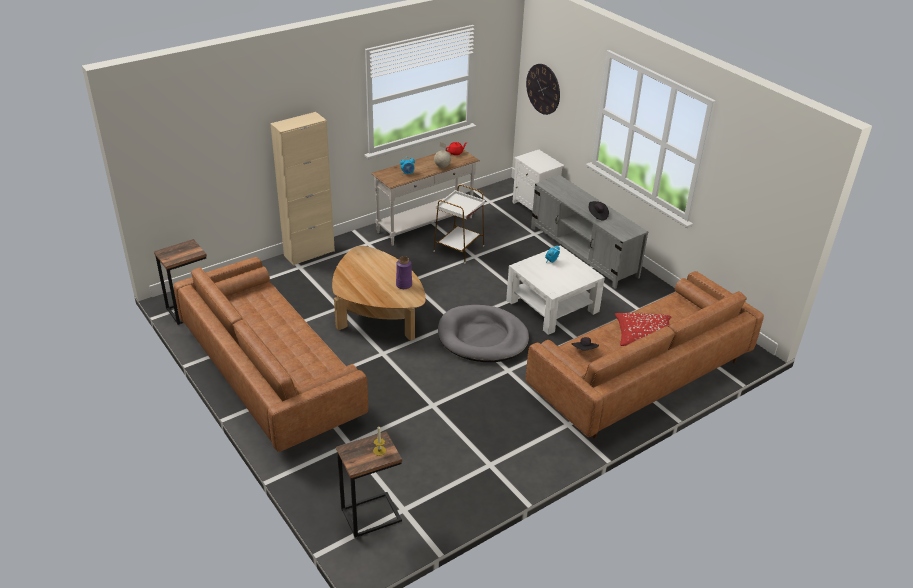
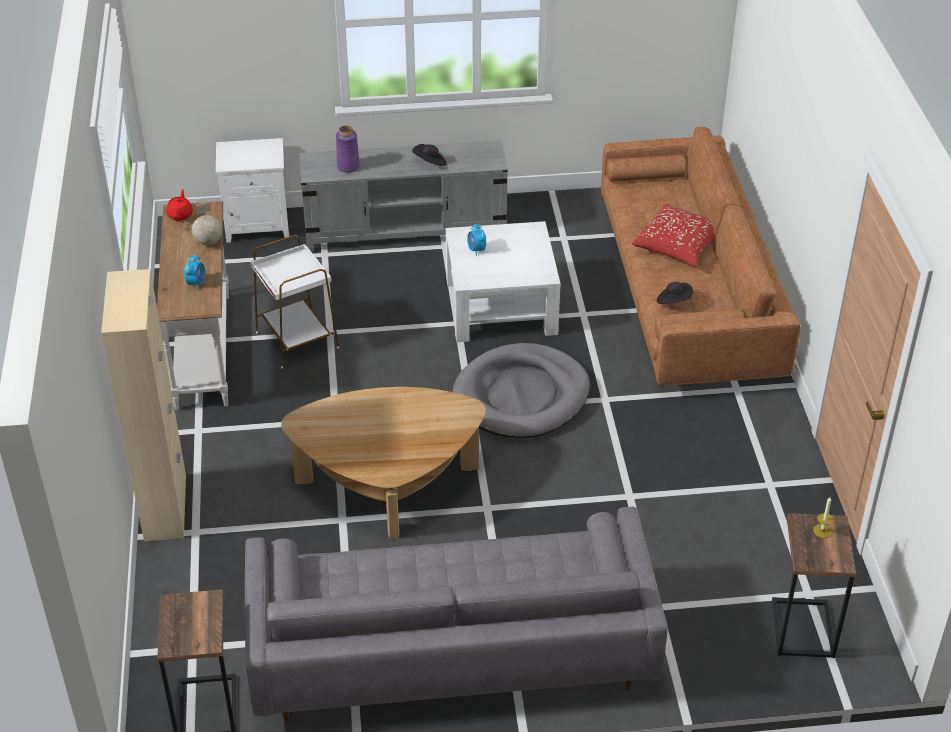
camera: 60 degrees left, 5 degrees up
(271, 374) = (451, 648): brown sofa -> grey sofa
(404, 285) = (423, 407): purple vase -> purple vase (348, 166)
(543, 89) = (199, 47): wall clock -> none

